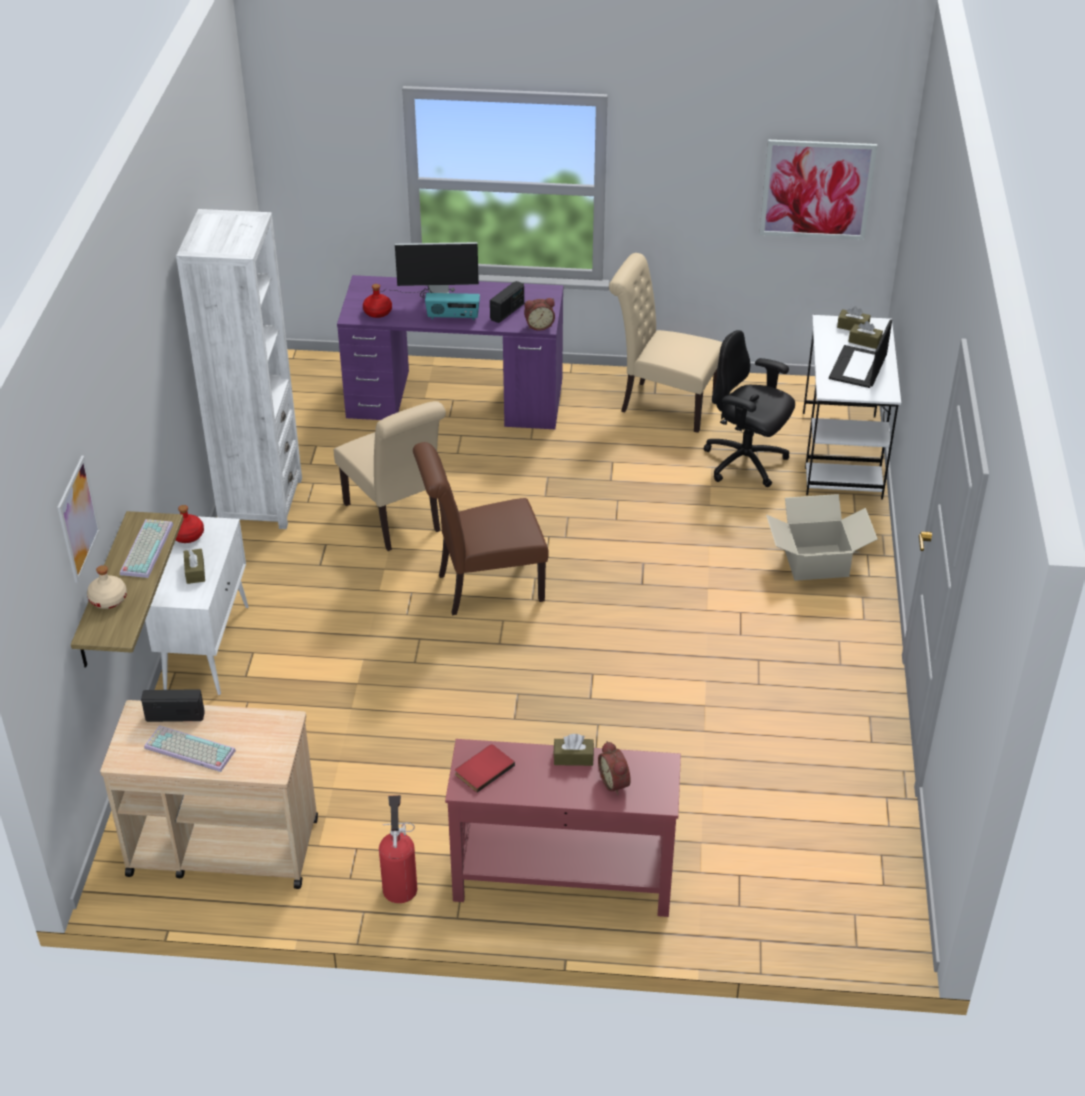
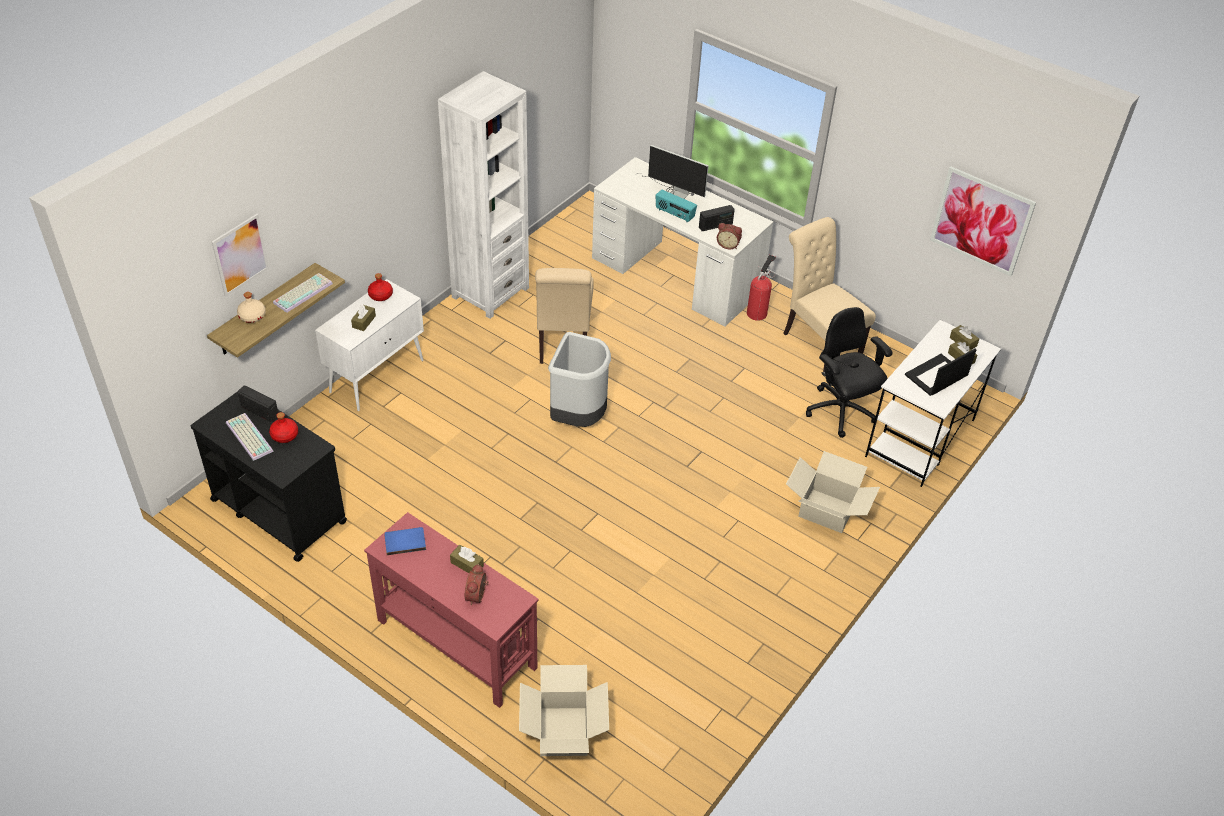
camera: 30 degrees right, 5 degrees up
(222, 846) = (278, 510): beige cart -> black cart
(377, 312) = (627, 190): red bottle -> red bottle (285, 435)
(400, 886) = (355, 592): fire extinguisher -> fire extinguisher (757, 312)
(456, 398) = (676, 275): purple desk -> white desk
(483, 588) = (578, 418): brown chair -> grey trash can
(483, 769) = (405, 541): red book -> blue book
(754, 904) = (563, 731): none -> cardboard box

